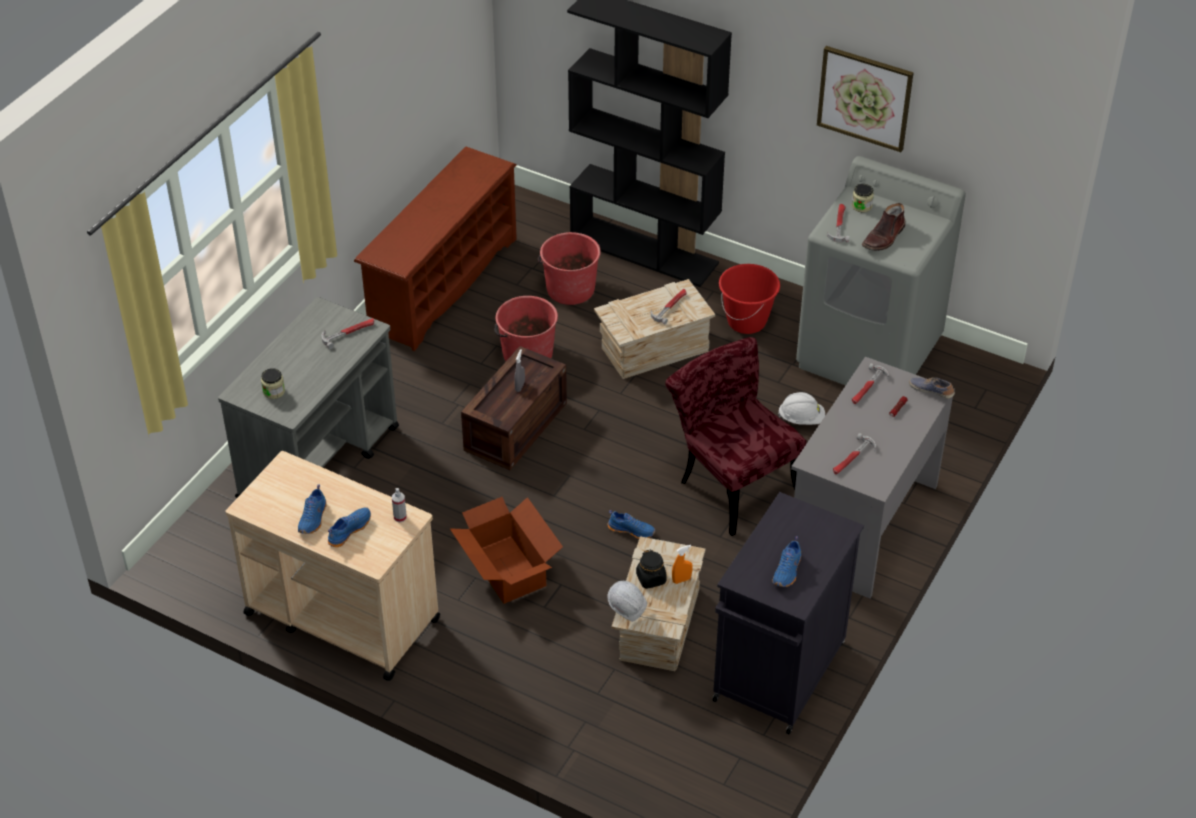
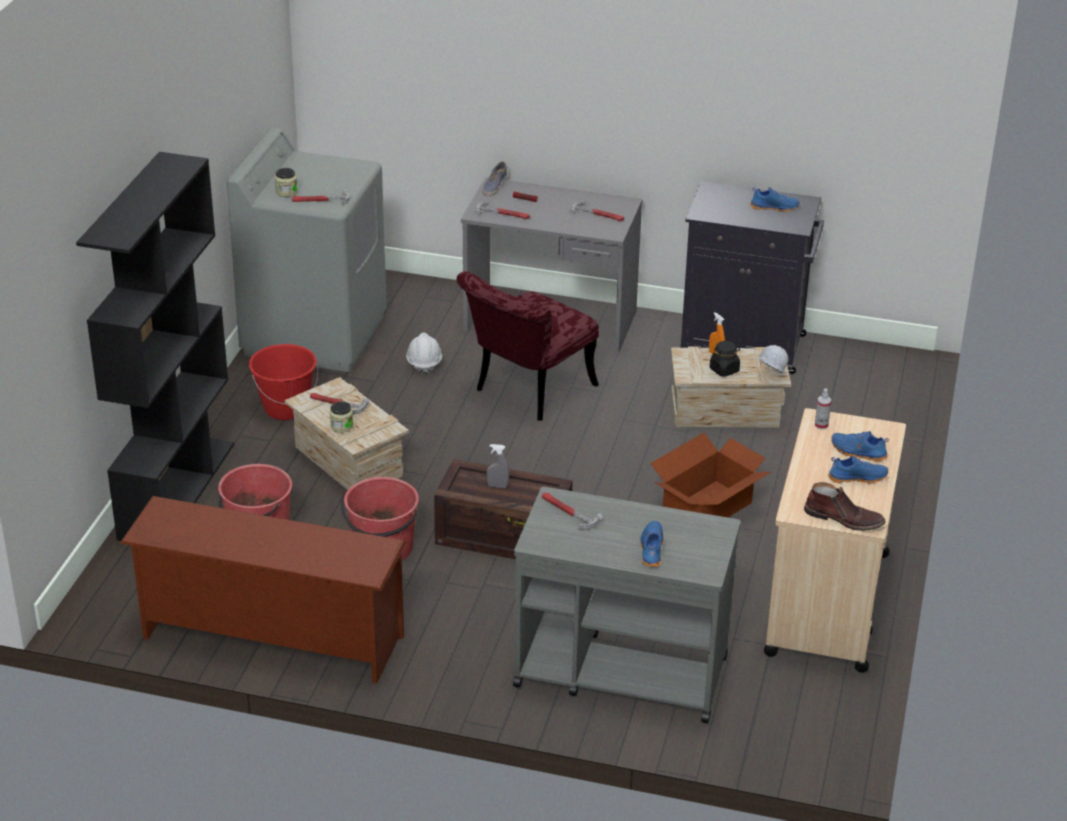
camera: 105 degrees left, 10 degrees down
(274, 391) = (690, 546): jar -> jar (341, 426)
(631, 530) = (617, 441): blue shoe -> blue shoe (651, 549)
(865, 98) = (215, 115): picture -> none
(884, 238) = (333, 178): brown boot -> brown boot (844, 518)

